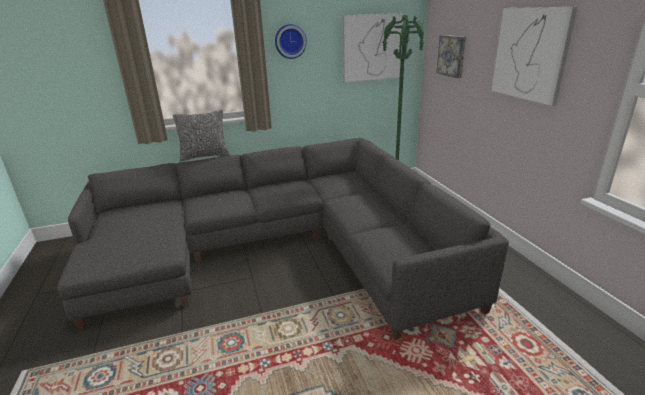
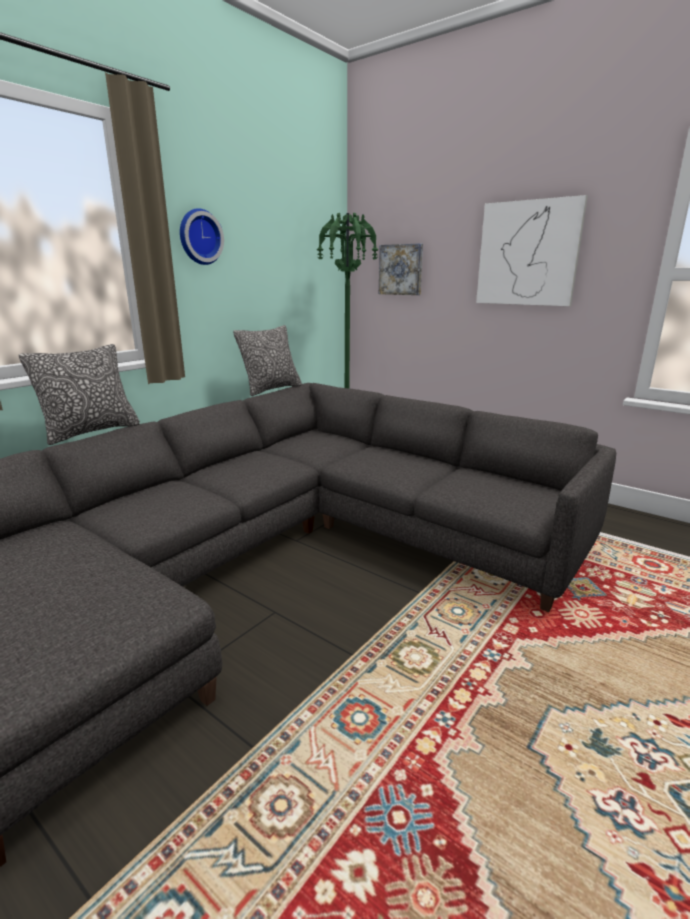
camera: 35 degrees left, 5 degrees down
(329, 140) = (271, 389): none -> pillow
(371, 47) = (297, 259): picture -> none

